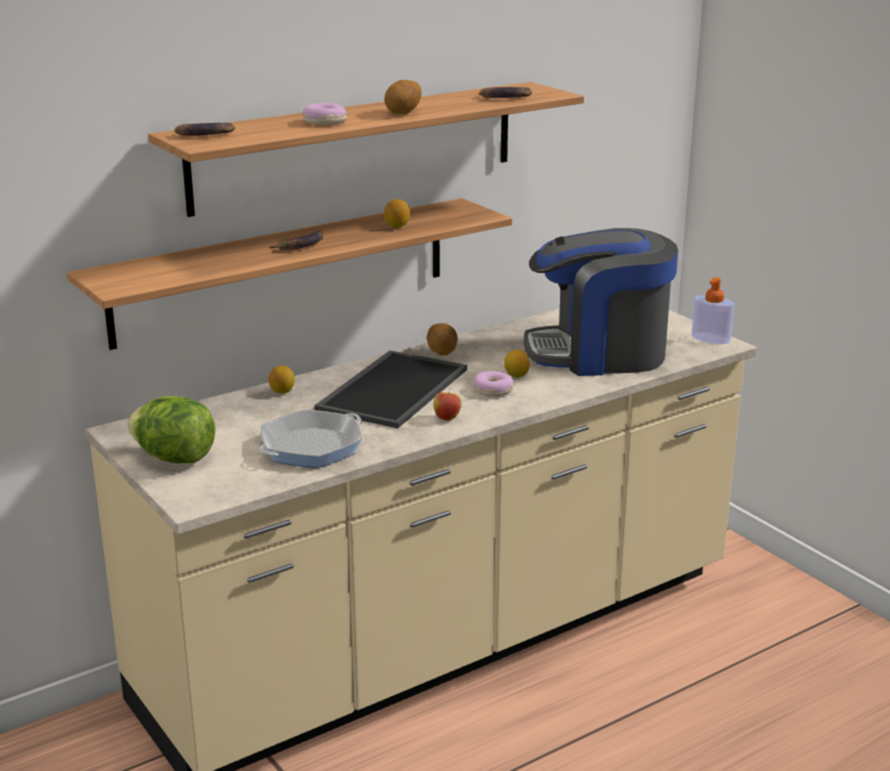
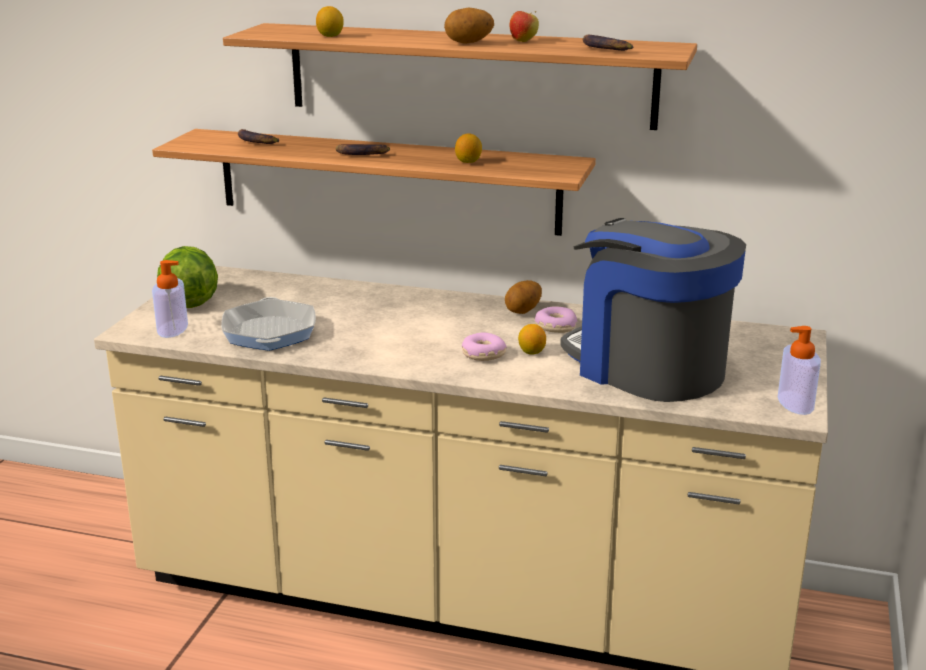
camera: 50 degrees right, 0 degrees up
(204, 134) = (283, 29): banana -> banana (257, 141)
(224, 482) = (172, 329): none -> soap dispenser
(282, 391) = (350, 290): lemon -> lemon (330, 36)
(311, 447) = (269, 332): frying pan -> frying pan turned 75 degrees clockwise
(324, 122) = (387, 37): donut -> donut (555, 326)
(392, 388) = (420, 319): tray -> none
(447, 418) = (397, 357): apple -> apple (523, 41)

